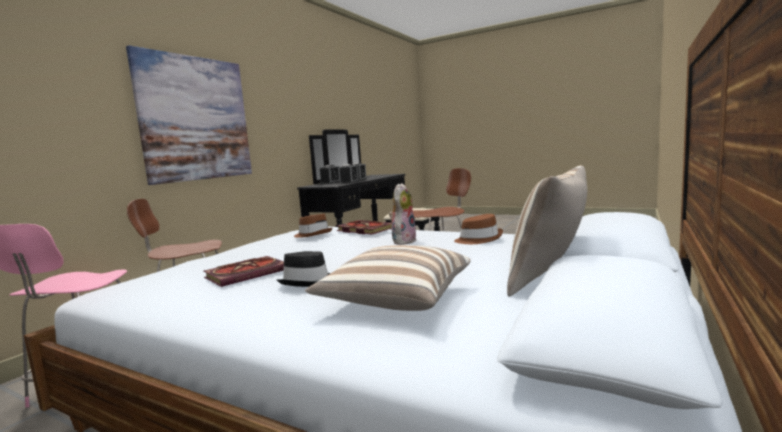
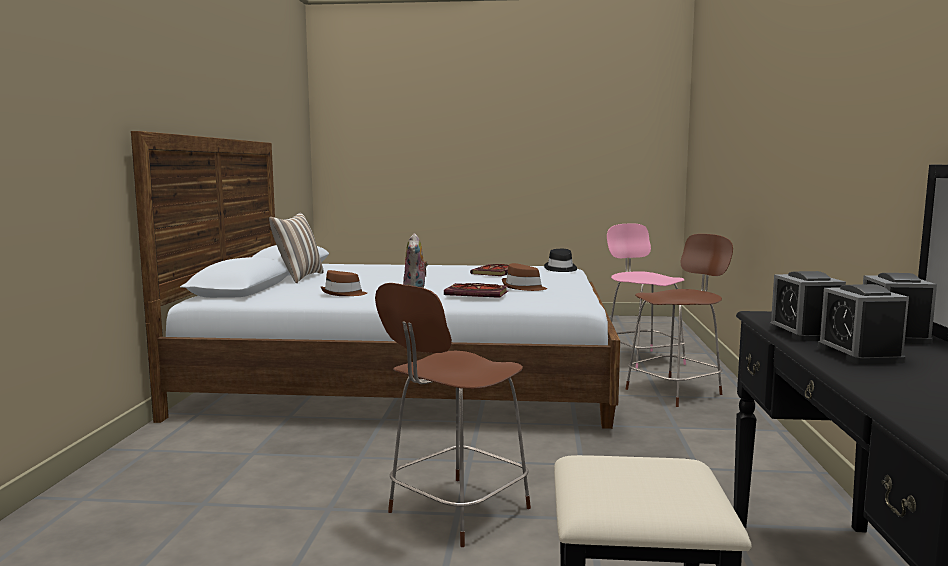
camera: 155 degrees right, 0 degrees up
(196, 119) = (804, 135): picture -> none
(309, 282) = (441, 272): black hat -> black hat (560, 269)
(395, 300) = (379, 270): pillow -> none

